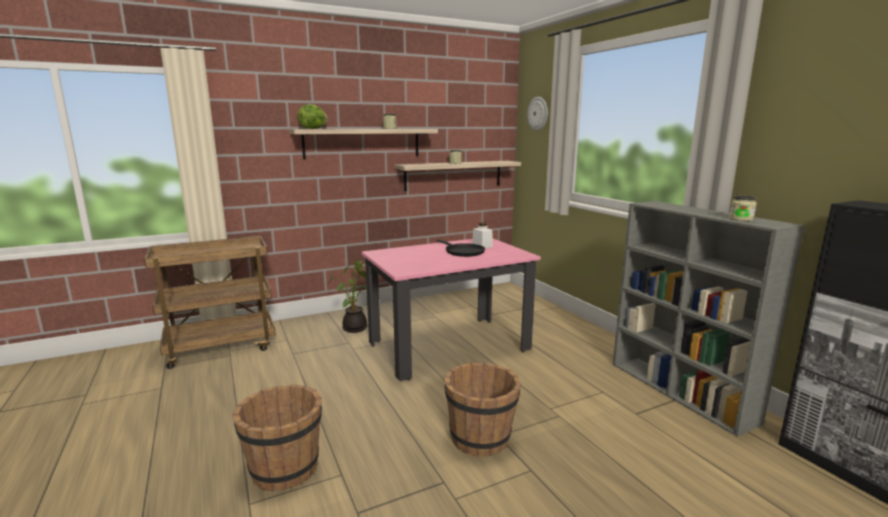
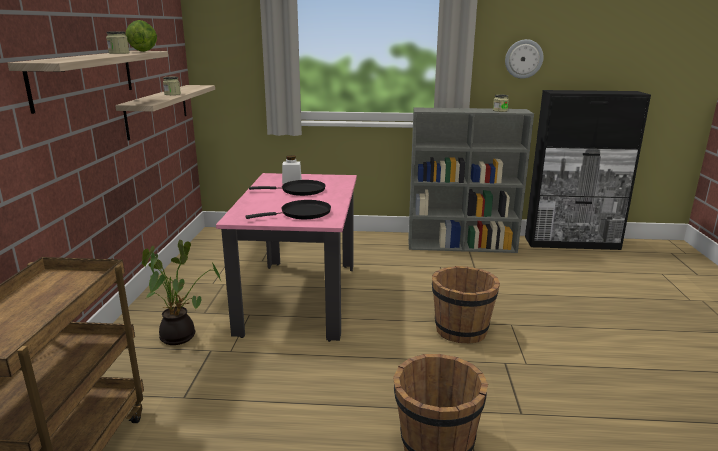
camera: 60 degrees left, 5 degrees up
(313, 128) = (58, 60): lettuce -> lettuce (143, 51)
(410, 262) = (302, 213): none -> black frying pan
(538, 113) = (226, 28): wall clock -> wall clock (523, 59)

